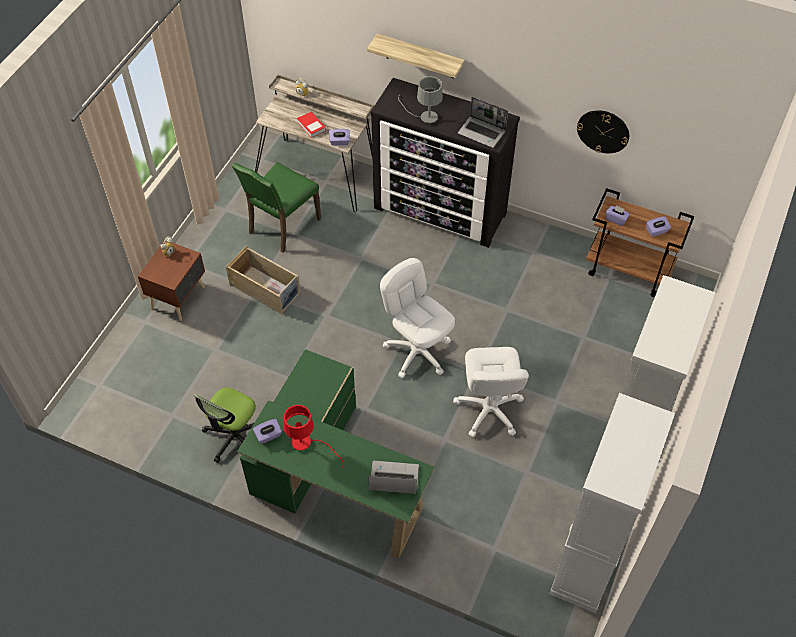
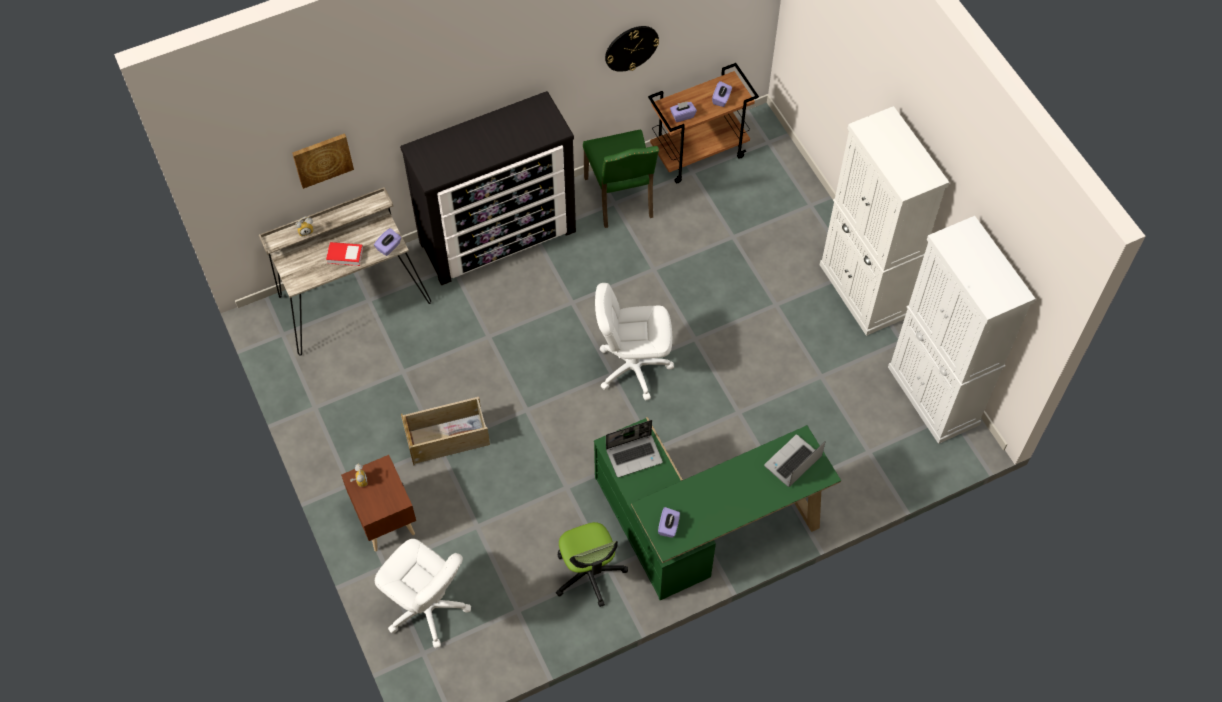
camera: 50 degrees left, 5 degrees up
(282, 226) = (385, 373): green chair -> green chair (621, 198)
(307, 444) = (703, 503): red table lamp -> none
(335, 46) = (322, 159): none -> picture
(420, 57) = (425, 106): shelf -> none
(424, 117) = (475, 157): grey table lamp -> none
(482, 132) = (538, 130): laptop -> laptop (634, 455)
(488, 410) = (740, 359): white office chair -> white office chair (427, 609)

